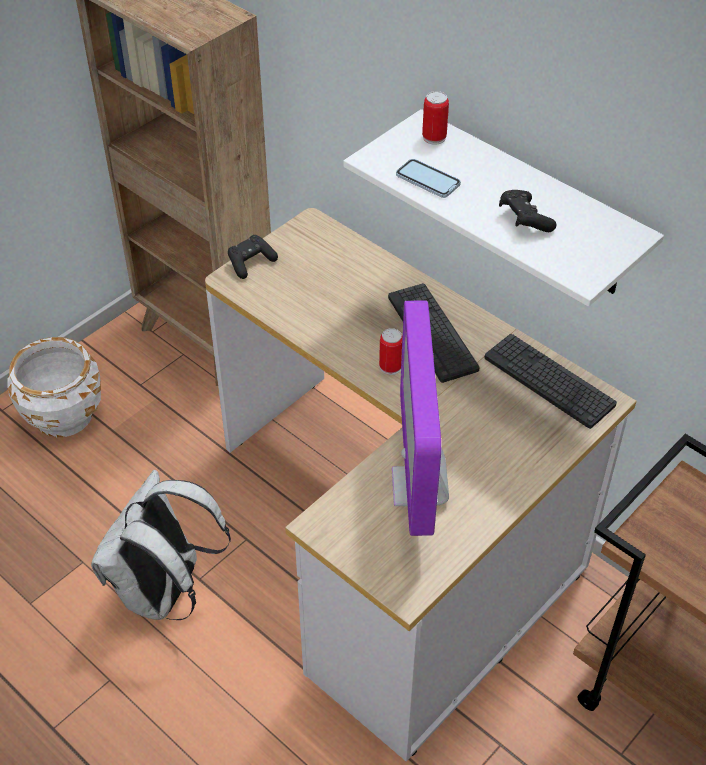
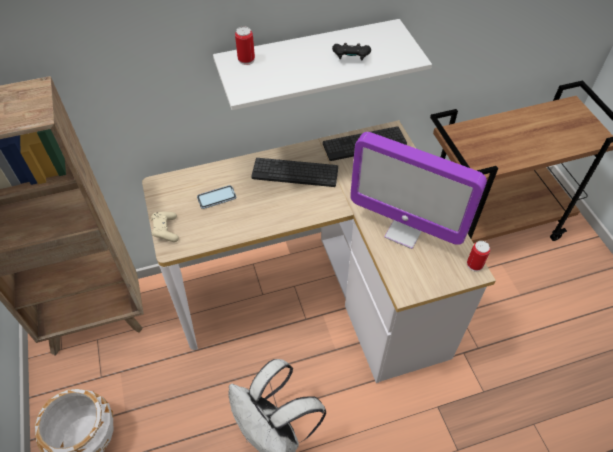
camera: 60 degrees left, 5 degrees up
(251, 263) = (166, 230): black game controller -> beige game controller
(390, 367) = (307, 203): can -> can (474, 265)
(428, 180) = (284, 78): phone -> phone (216, 198)

